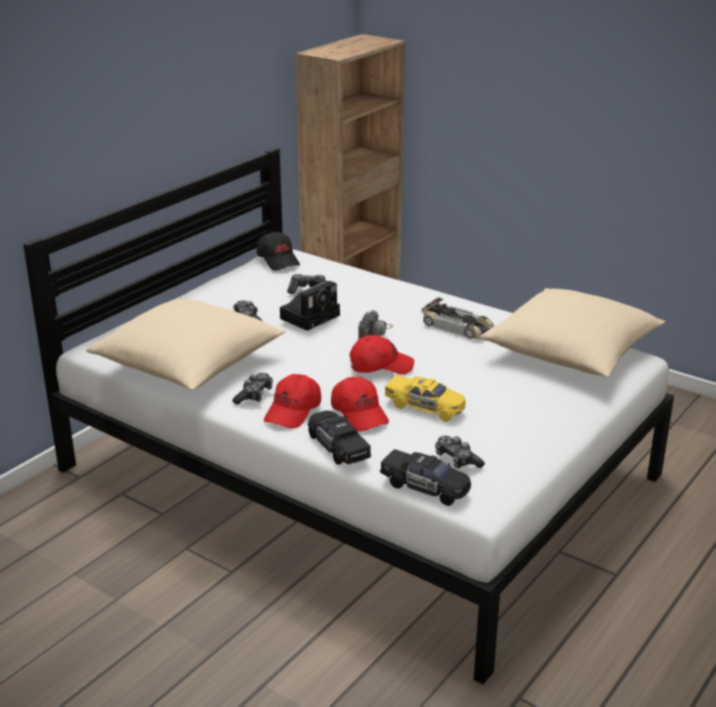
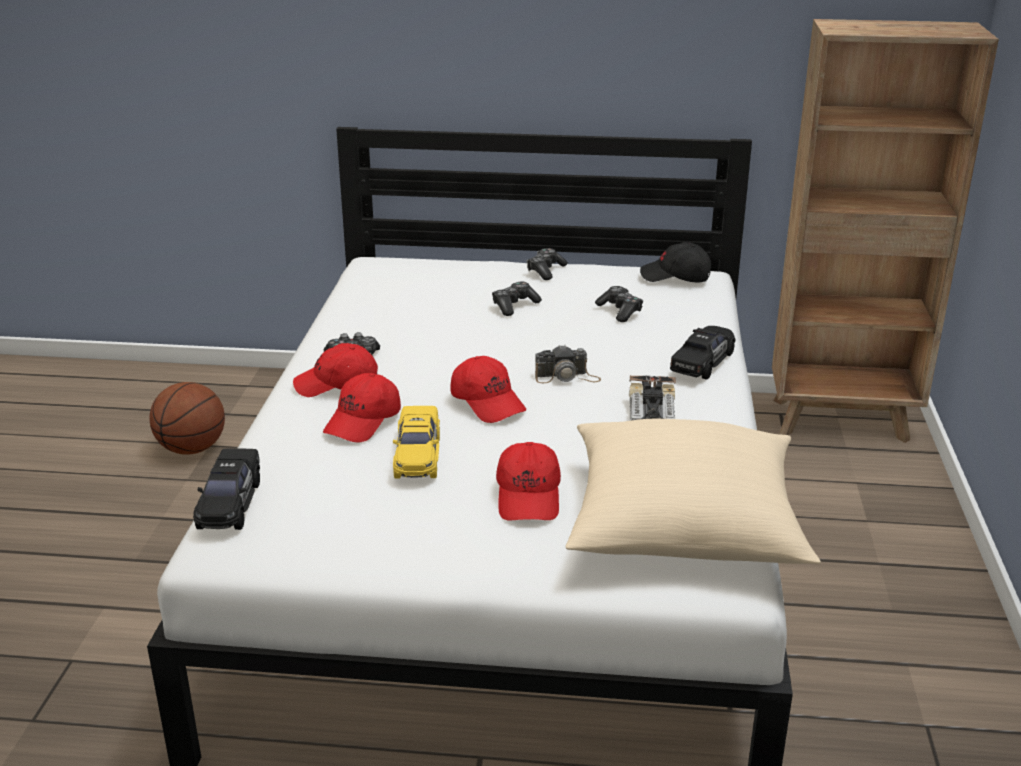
camera: 60 degrees right, 0 degrees up
(68, 585) = (191, 449): none -> basketball
(189, 364) = (386, 309): beige pillow -> none
(278, 260) = (675, 277): black cap -> black cap turned 75 degrees clockwise
(311, 316) = (559, 330): camera -> none
(338, 447) = (281, 430): black toy car -> black toy car (702, 364)
(457, 460) = (306, 508): game controller -> game controller (545, 271)
(506, 385) = (529, 497): none -> red cap

